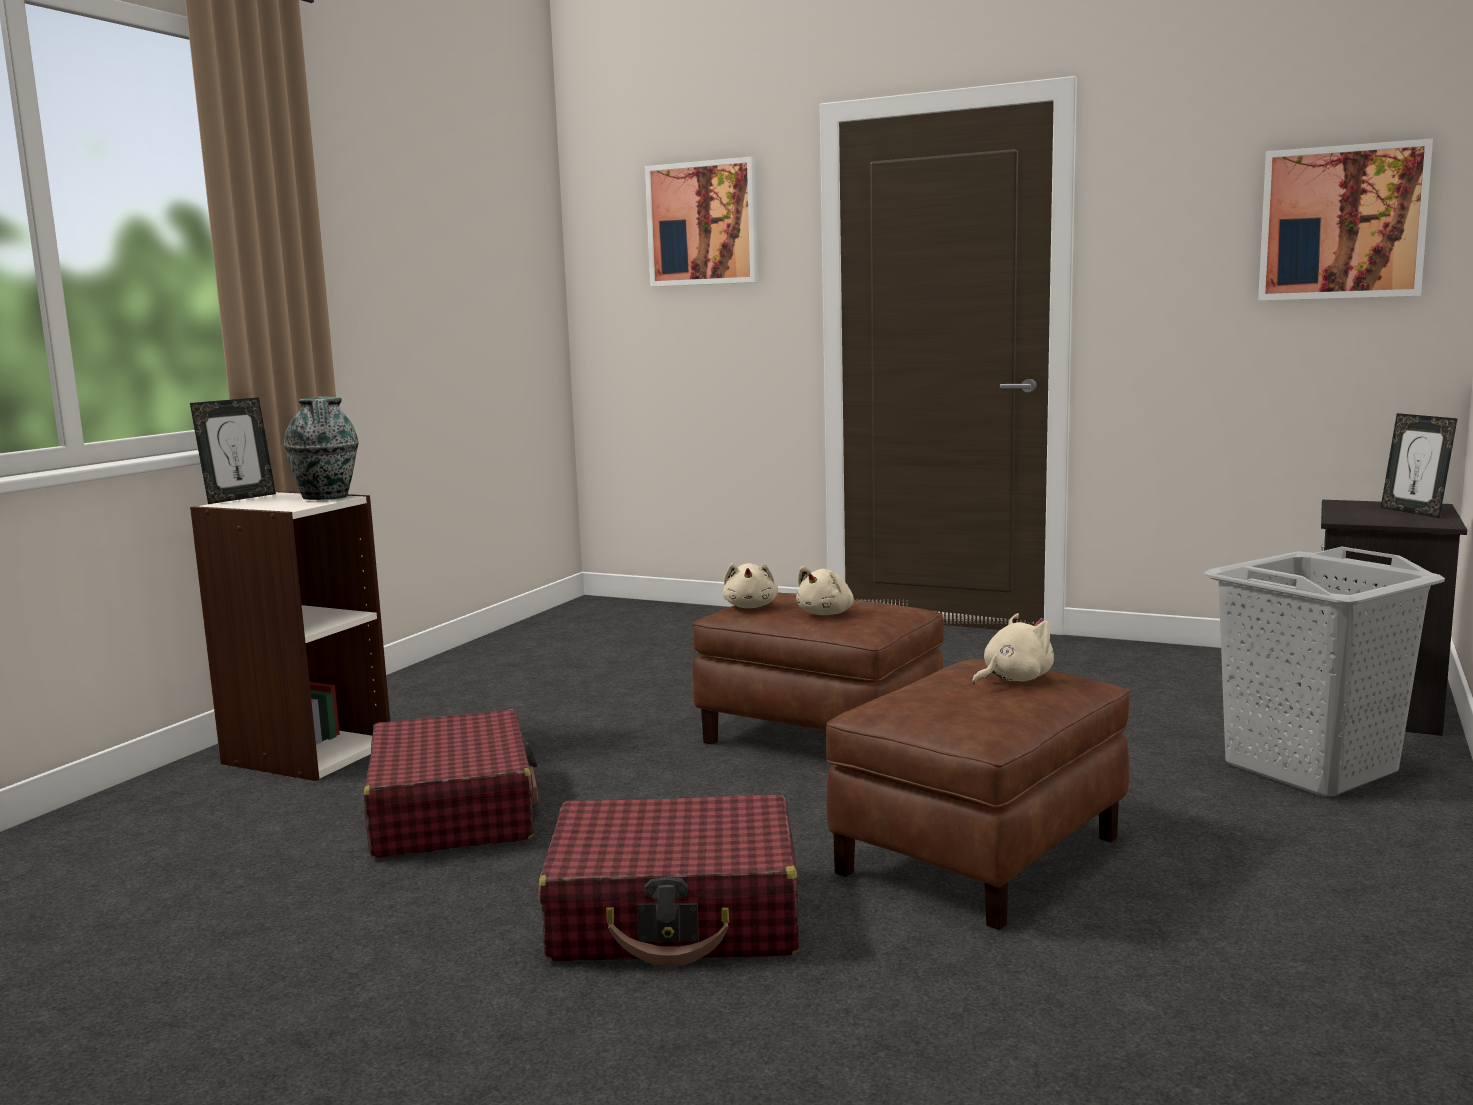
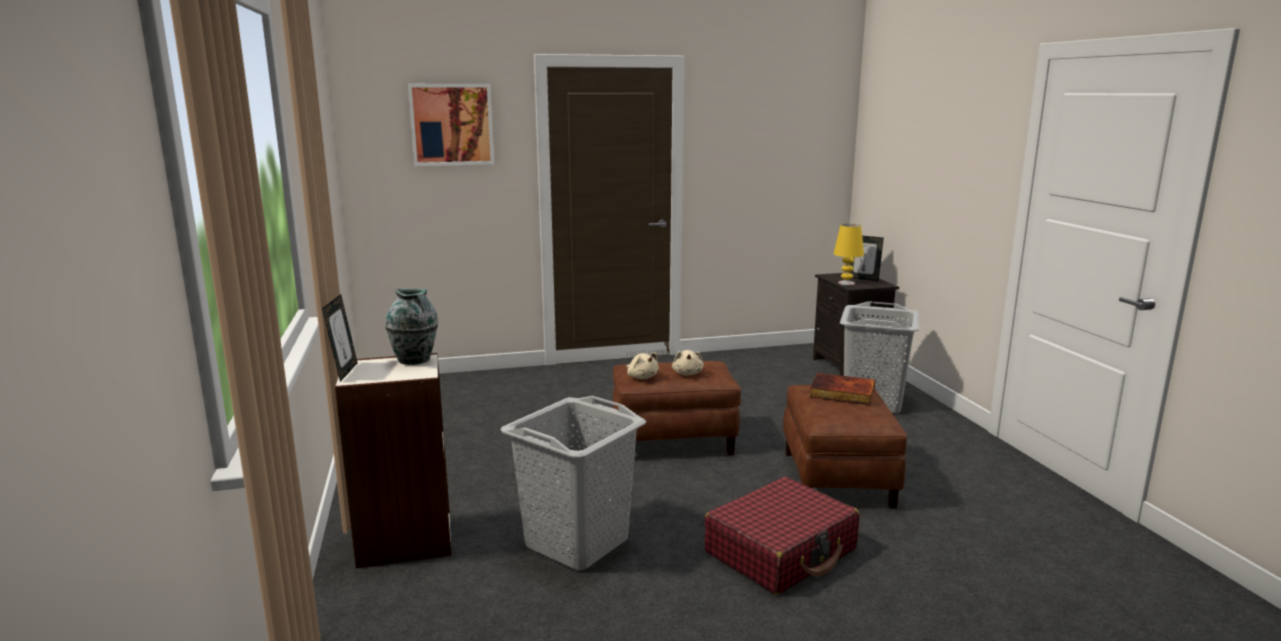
camera: 40 degrees left, 5 degrees up
(453, 811) = (576, 542): red suitcase -> grey laundry basket
(1013, 679) = (841, 393): beige plush toy -> book
(1342, 223) = (803, 140): picture -> none
(1350, 514) = (846, 283): none -> yellow table lamp

